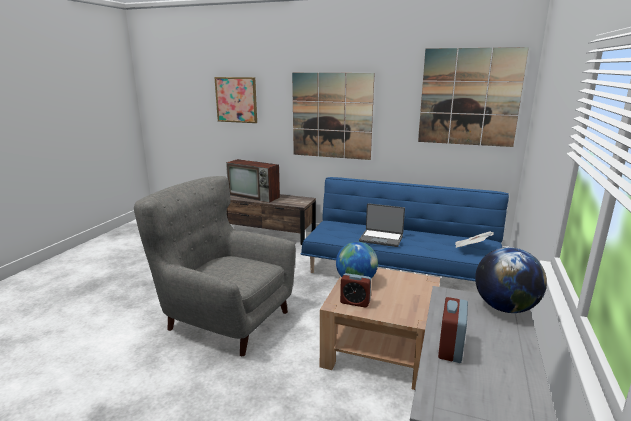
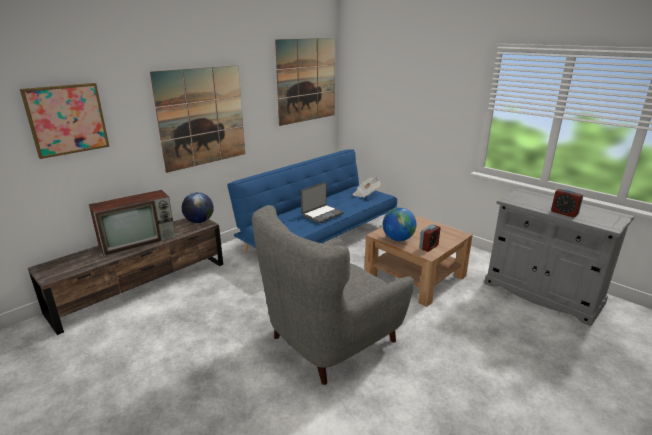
camera: 65 degrees left, 5 degrees up
(505, 308) = (525, 193): globe -> globe (199, 221)

